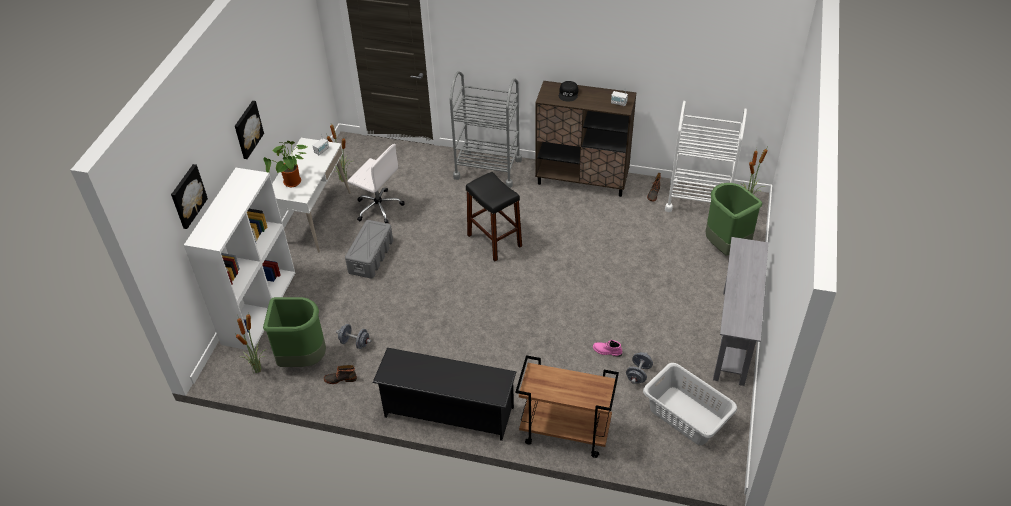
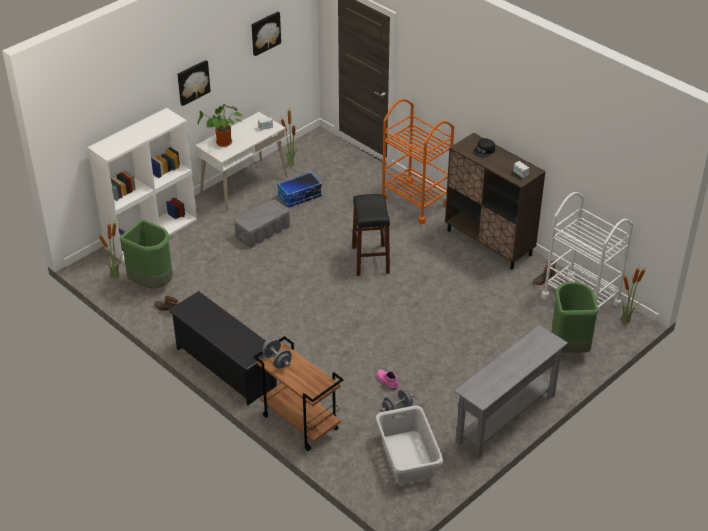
camera: 30 degrees right, 5 degrees down
(187, 196) = (105, 111): picture -> picture (265, 33)
(354, 342) = (198, 288): grey dumbbell -> grey dumbbell (277, 361)
(378, 207) = (300, 197): white office chair -> storage box
(487, 168) = (415, 201): grey cart -> orange cart

